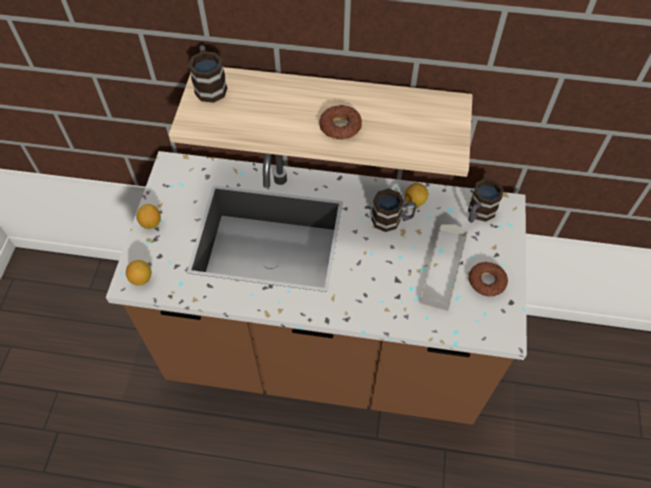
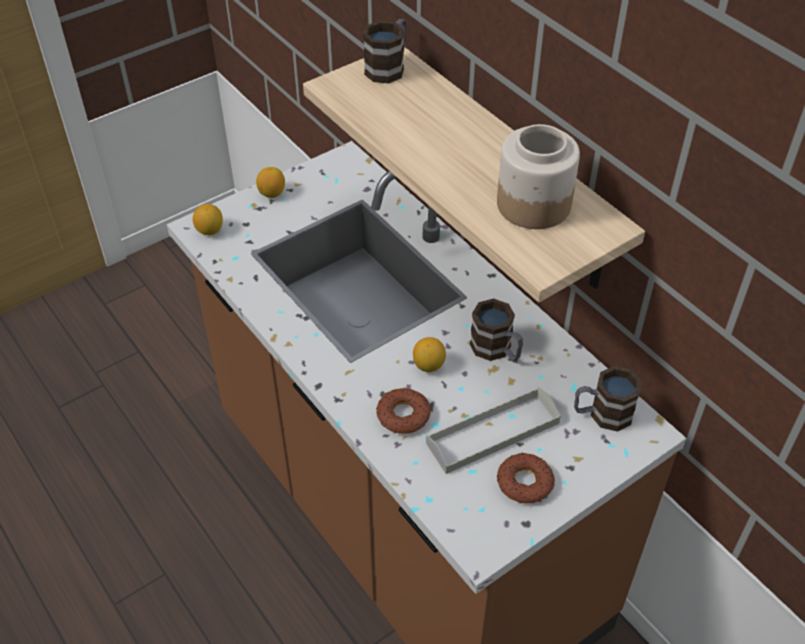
camera: 45 degrees right, 10 degrees down
(340, 126) = (460, 171): donut -> donut (403, 415)
(402, 119) = (532, 204): none -> jar
(415, 201) = (544, 351): lemon -> lemon (429, 365)

